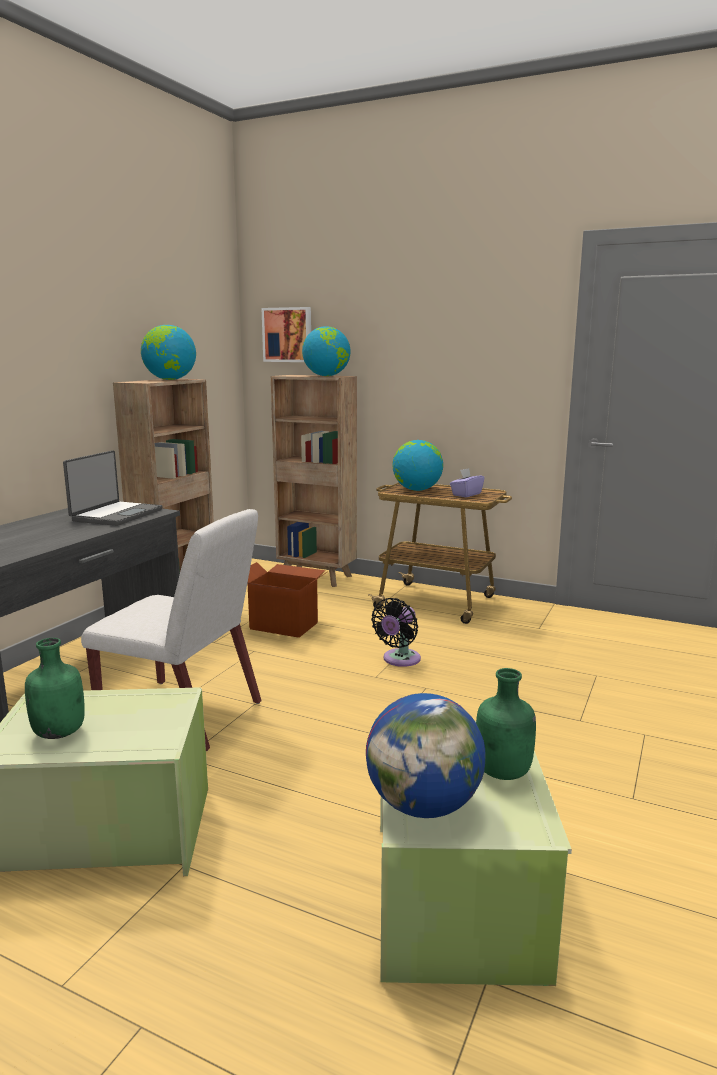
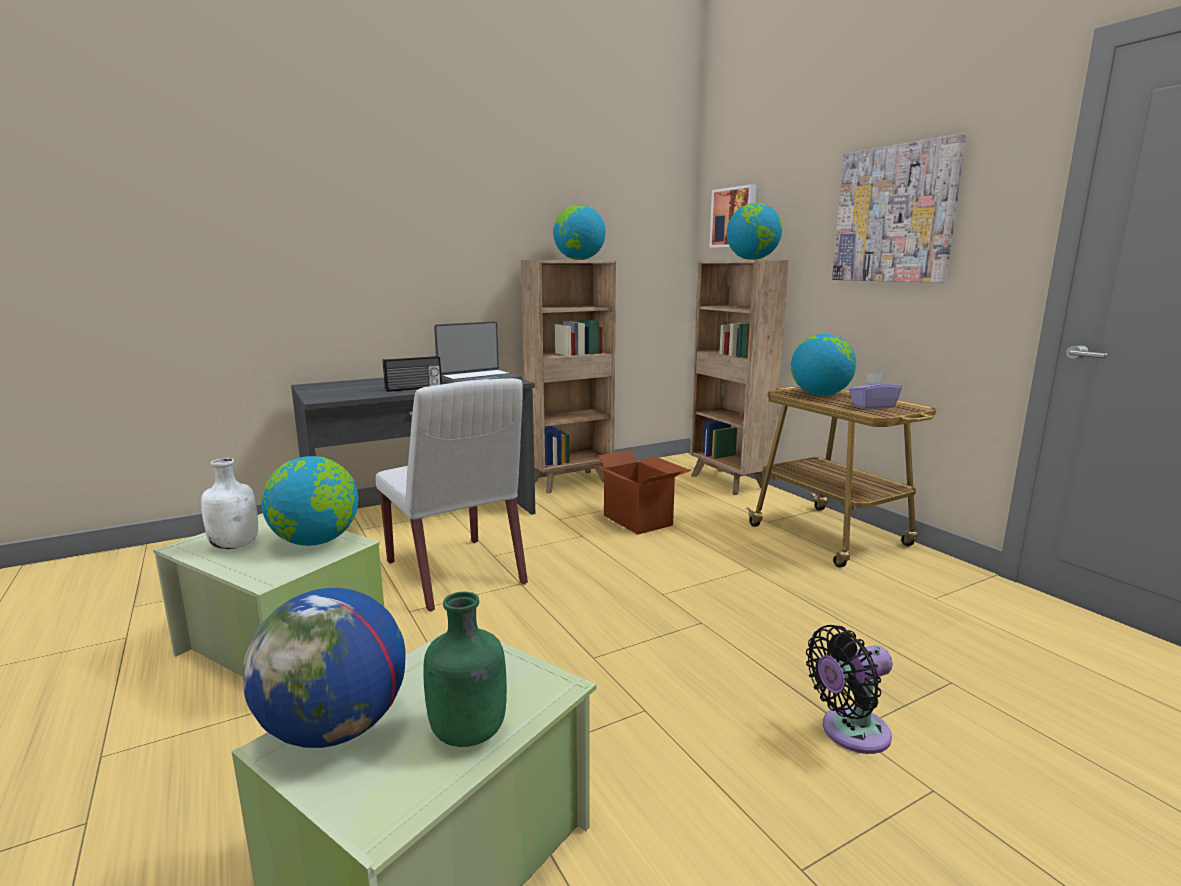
camera: 35 degrees right, 0 degrees up
(60, 732) = (236, 545): green bottle -> white bottle
(69, 534) = (414, 388): none -> radio
(140, 705) = (316, 542): none -> globe
(399, 660) = (709, 584): black fan -> black fan (849, 732)
(449, 343) = (894, 214): none -> picture

